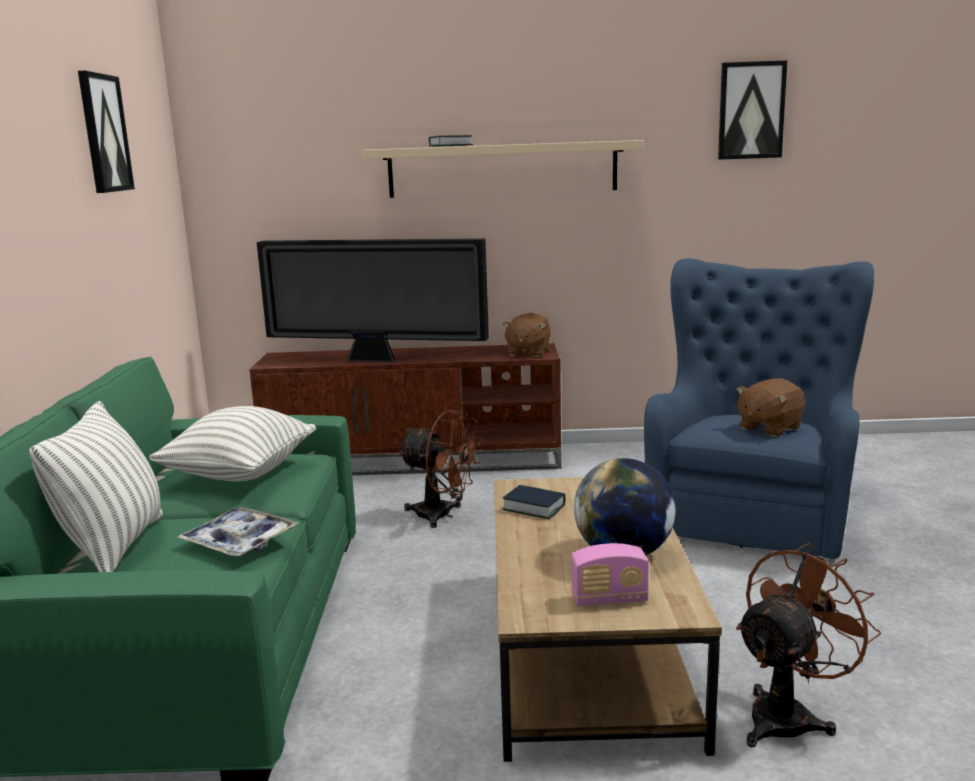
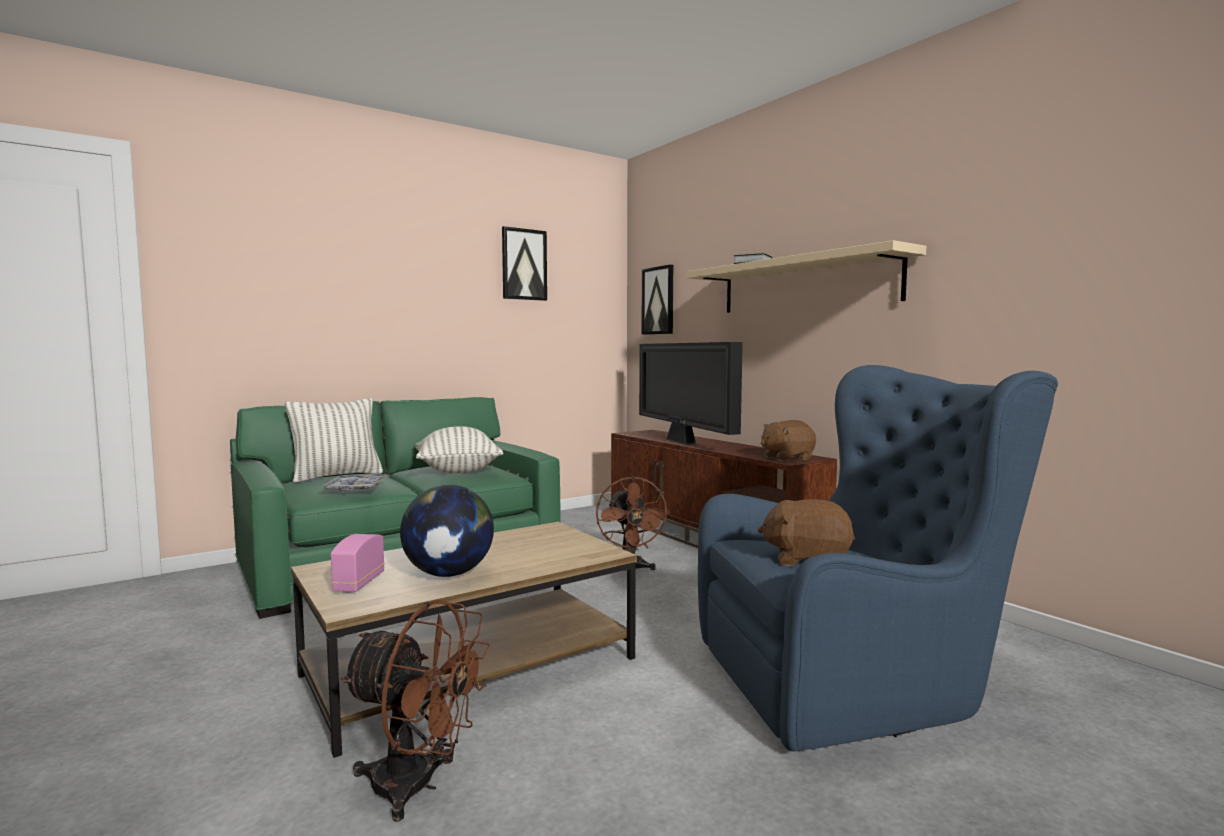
camera: 55 degrees right, 10 degrees down
(534, 507) = (515, 538): book -> none
(609, 599) = (359, 583): radio -> radio turned 45 degrees clockwise
(751, 110) = (1076, 192): picture -> picture (658, 300)

